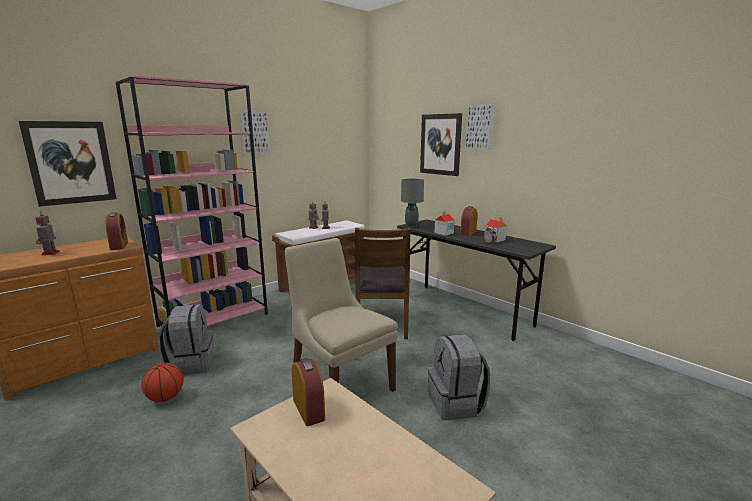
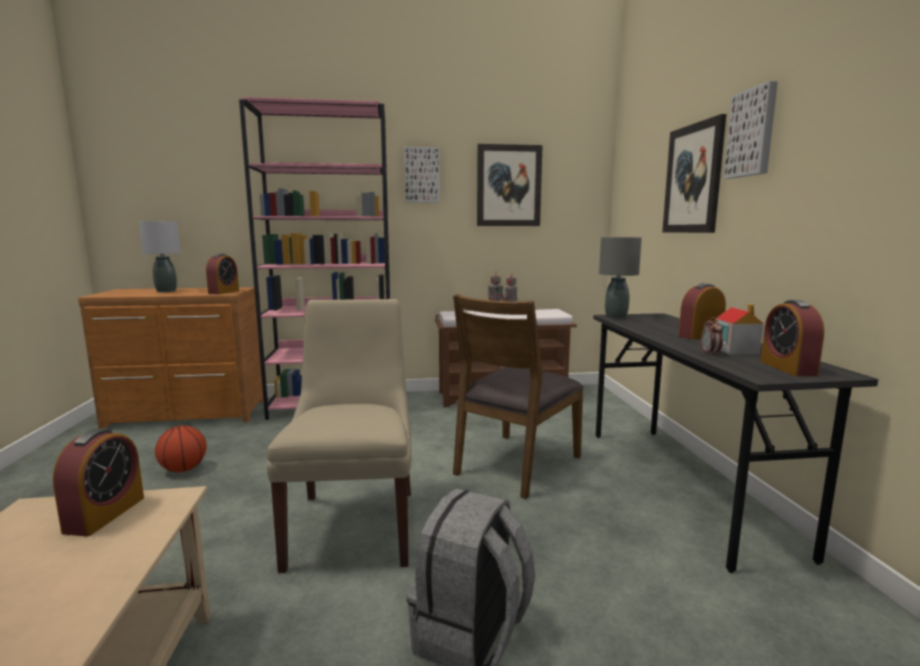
camera: 35 degrees right, 5 degrees down
(50, 253) = (166, 291): toy robot -> grey table lamp
(71, 163) = (212, 203): picture -> picture (508, 186)
(191, 364) = (251, 443): grey backpack -> none
(443, 233) = (651, 330): toy house -> none
(525, 246) = (787, 368): none -> alarm clock

